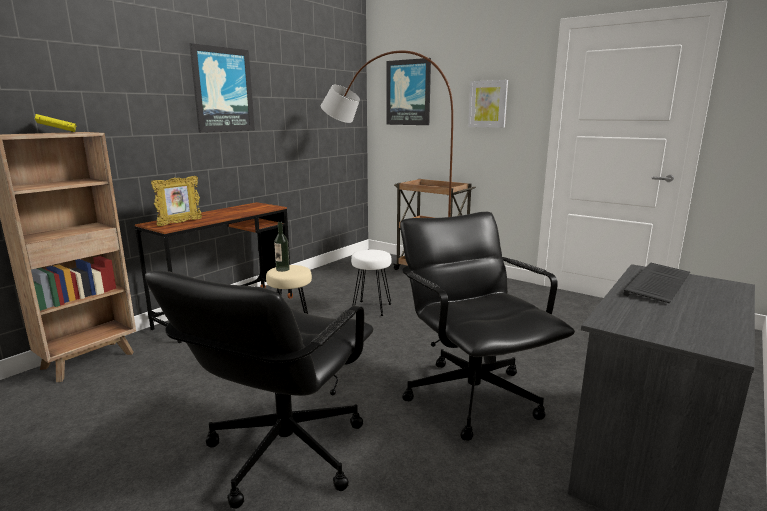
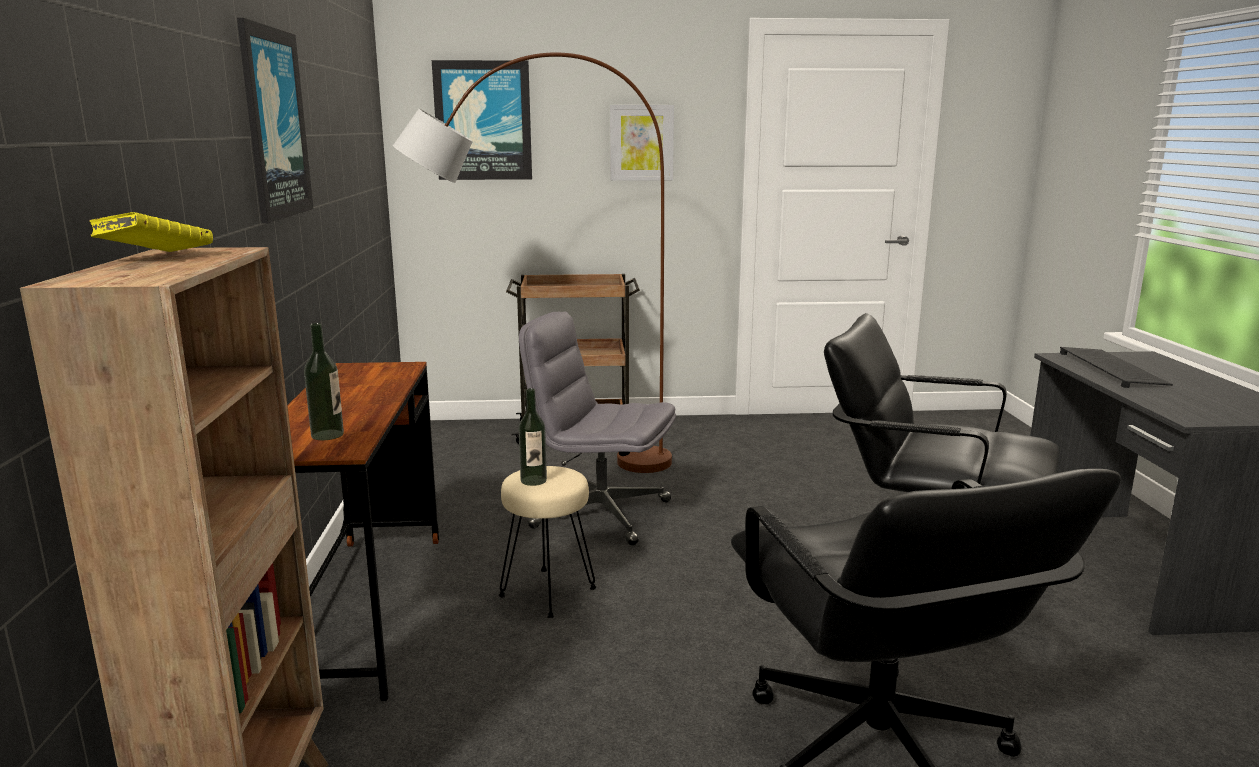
camera: 40 degrees left, 0 degrees up
(180, 222) = (327, 435): picture frame -> bottle
(371, 308) = (599, 514): white stool -> grey office chair

